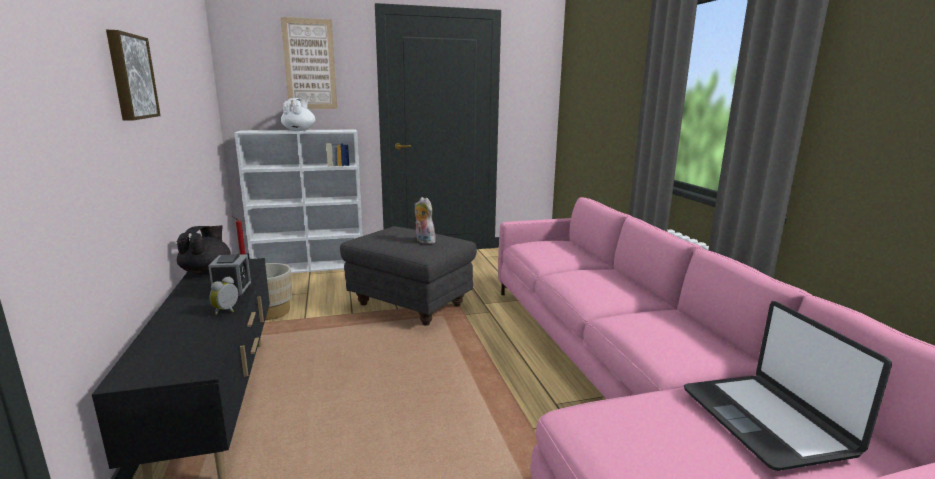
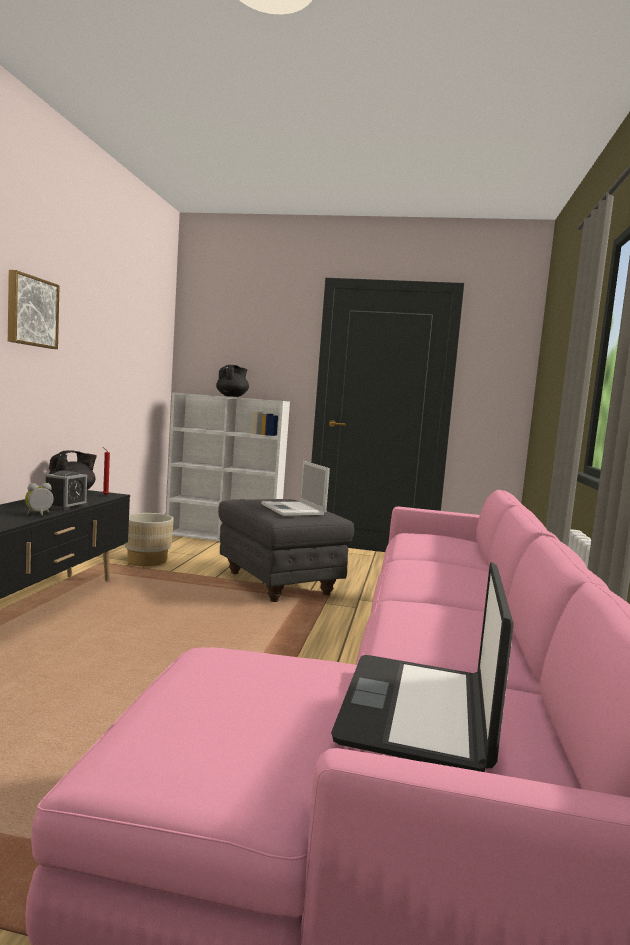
camera: 25 degrees right, 10 degrees down
(299, 130) = (232, 396): white teapot -> black teapot
(310, 64) = (256, 335): picture -> none
(423, 241) = (293, 509): plush toy -> laptop

